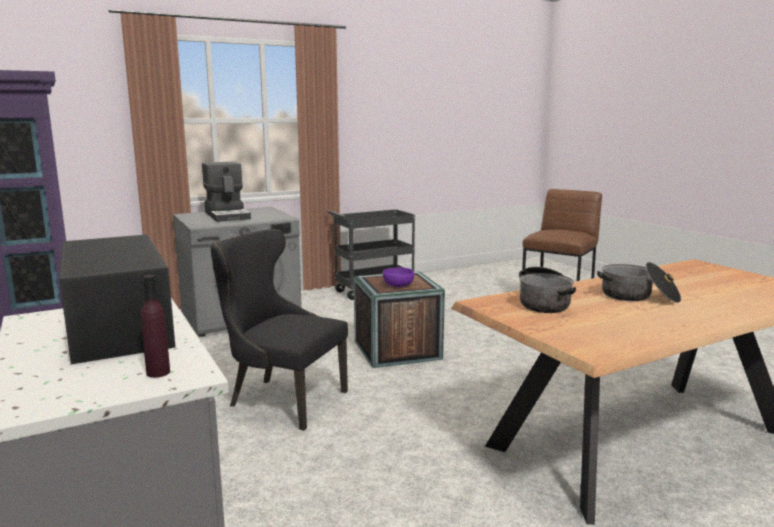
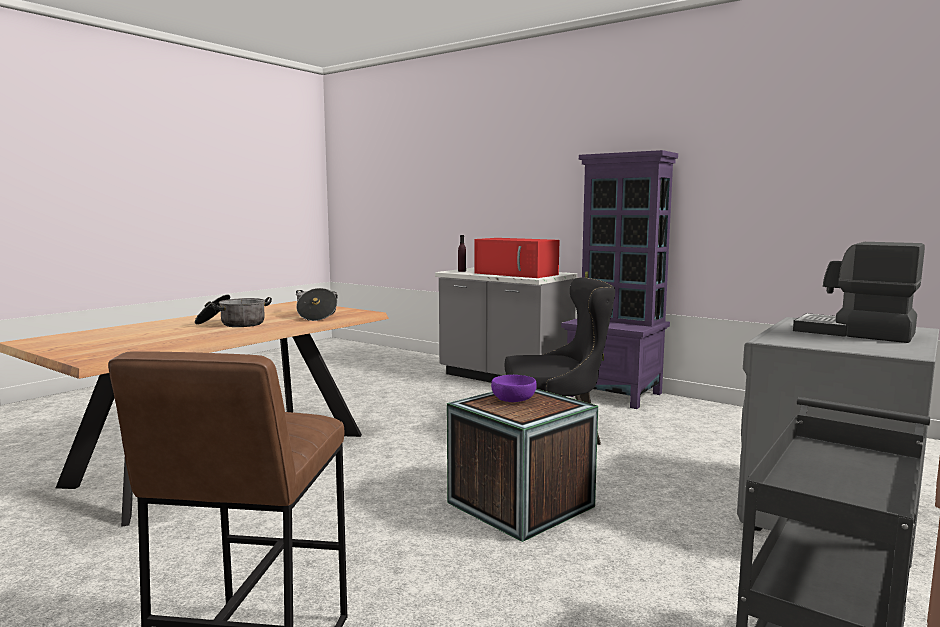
camera: 155 degrees right, 5 degrees down
(117, 326) = (517, 274): black microwave -> red microwave

